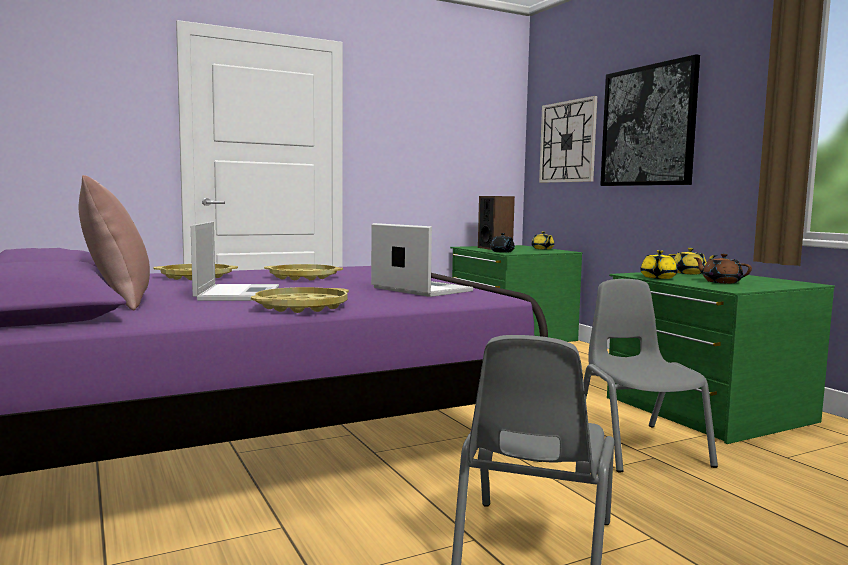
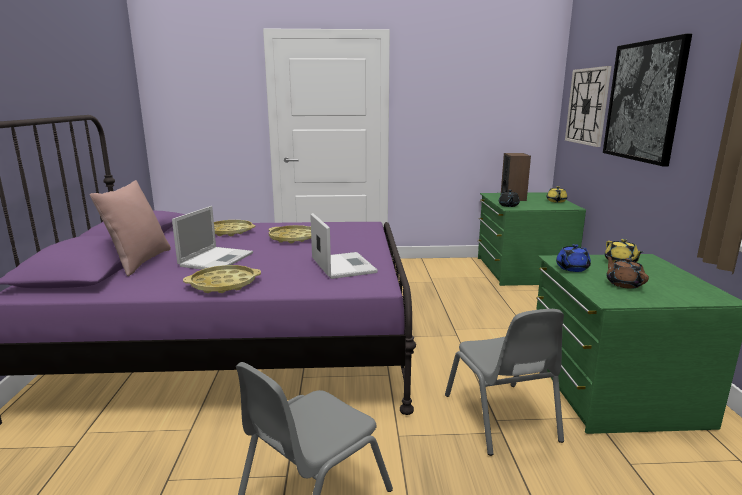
camera: 25 degrees right, 10 degrees up
(639, 447) = (501, 417): grey chair -> grey chair turned 150 degrees clockwise
(658, 278) = (571, 268): yellow teapot -> blue teapot

